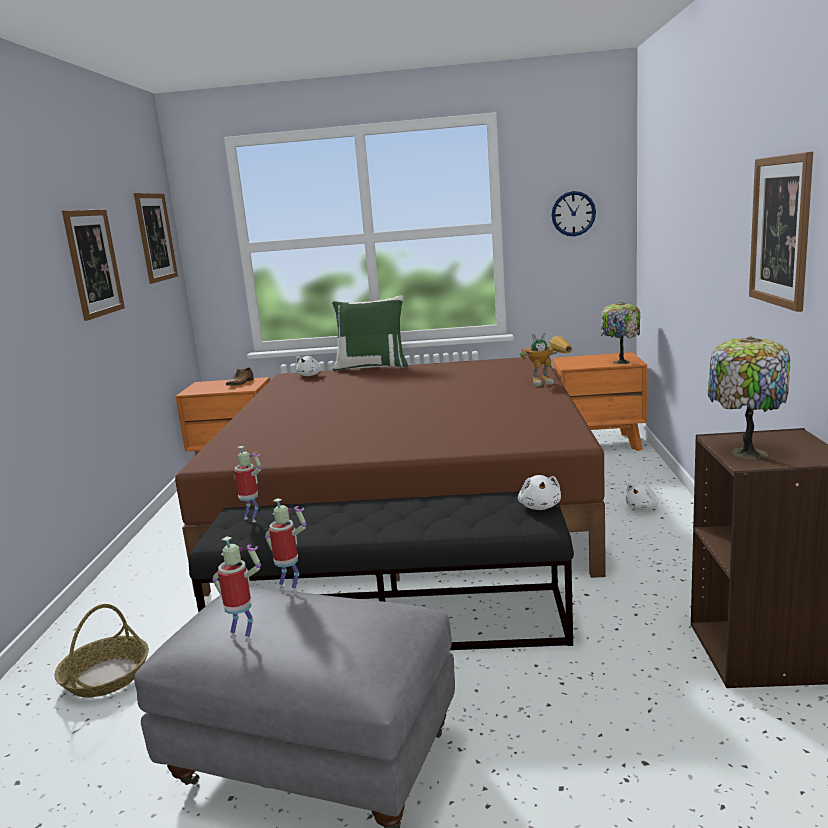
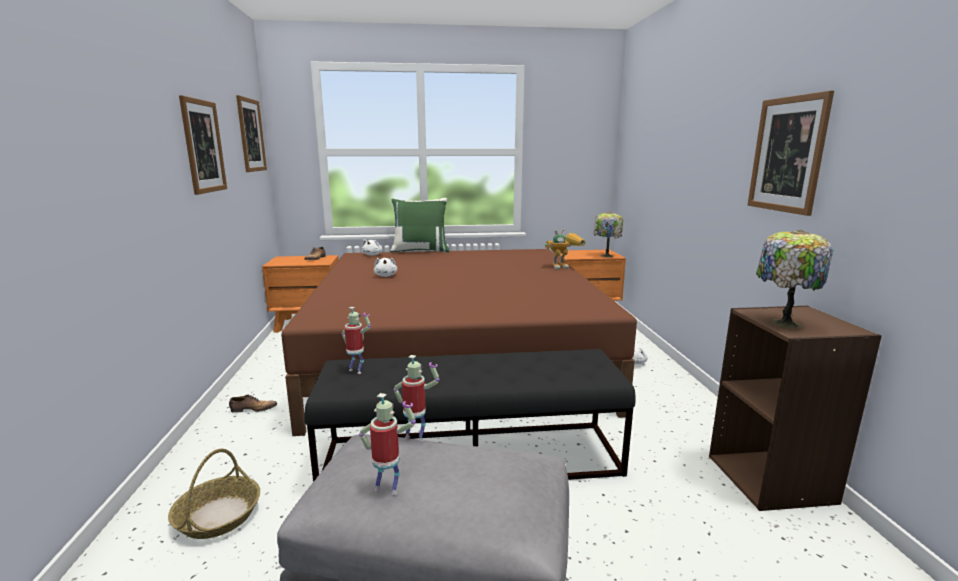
camera: 10 degrees left, 0 degrees up
(157, 567) = (253, 409): none -> shoe
(540, 506) = (599, 363): white plush toy -> white plush toy (386, 276)
(573, 213) = (574, 146): wall clock -> none

